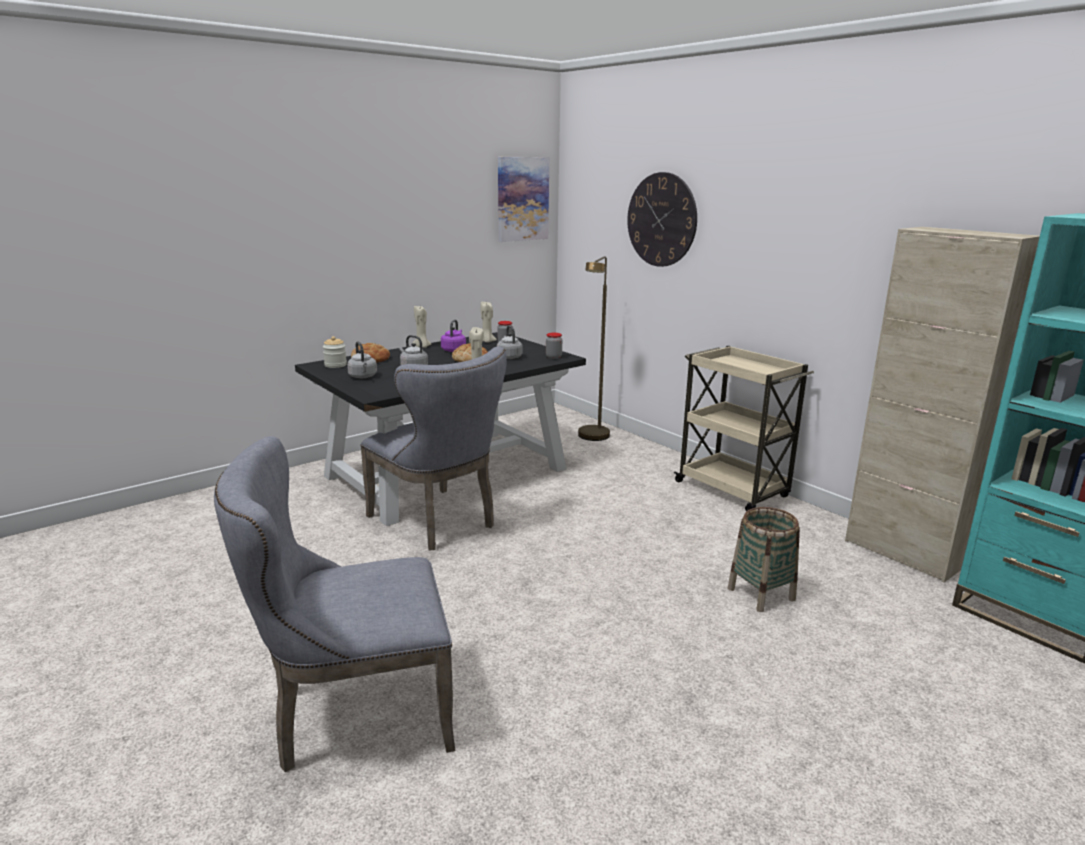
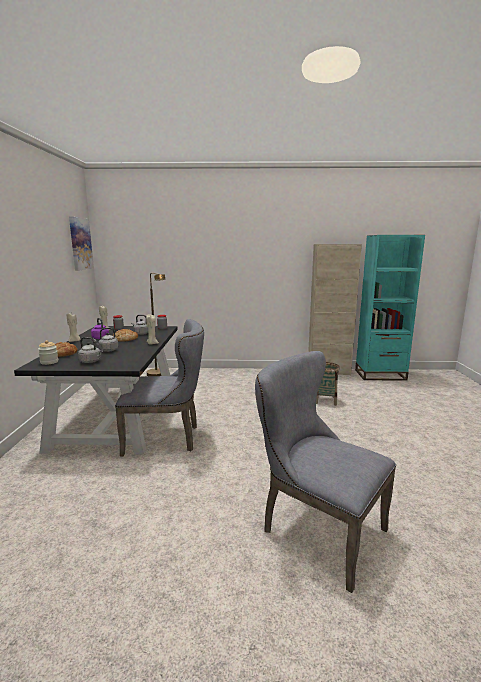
camera: 50 degrees left, 5 degrees down
(352, 716) = (315, 529): grey chair -> grey chair turned 105 degrees clockwise
(661, 220) = (177, 251): wall clock -> none
(733, 490) = (250, 373): beige cart -> none

